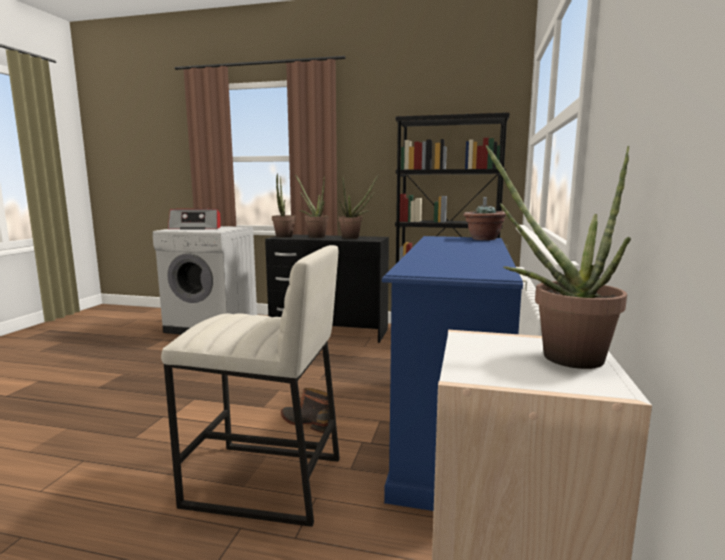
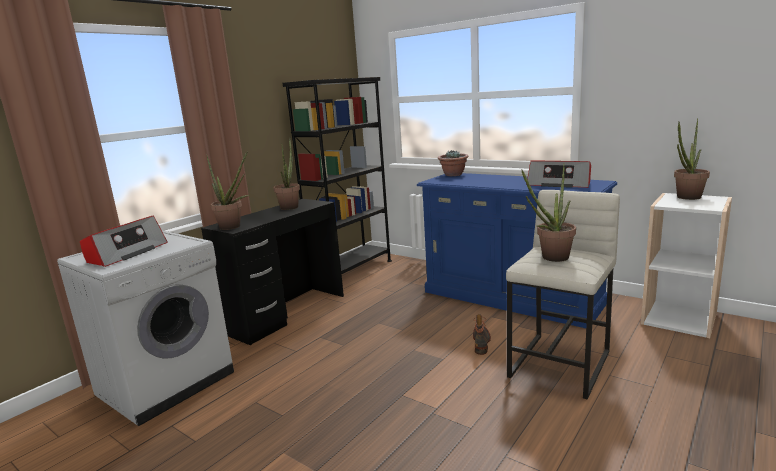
camera: 65 degrees left, 5 degrees up
(307, 422) = (481, 342): boot -> boot turned 135 degrees clockwise
(314, 236) = (254, 217): potted plant -> potted plant (550, 258)
(457, 263) = (559, 184): none -> radio

